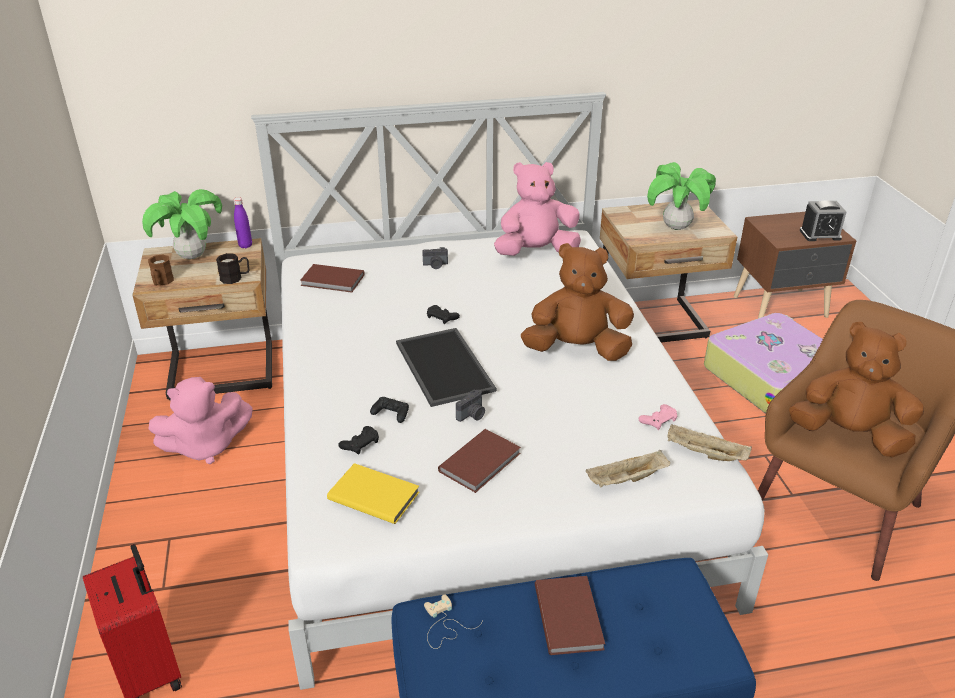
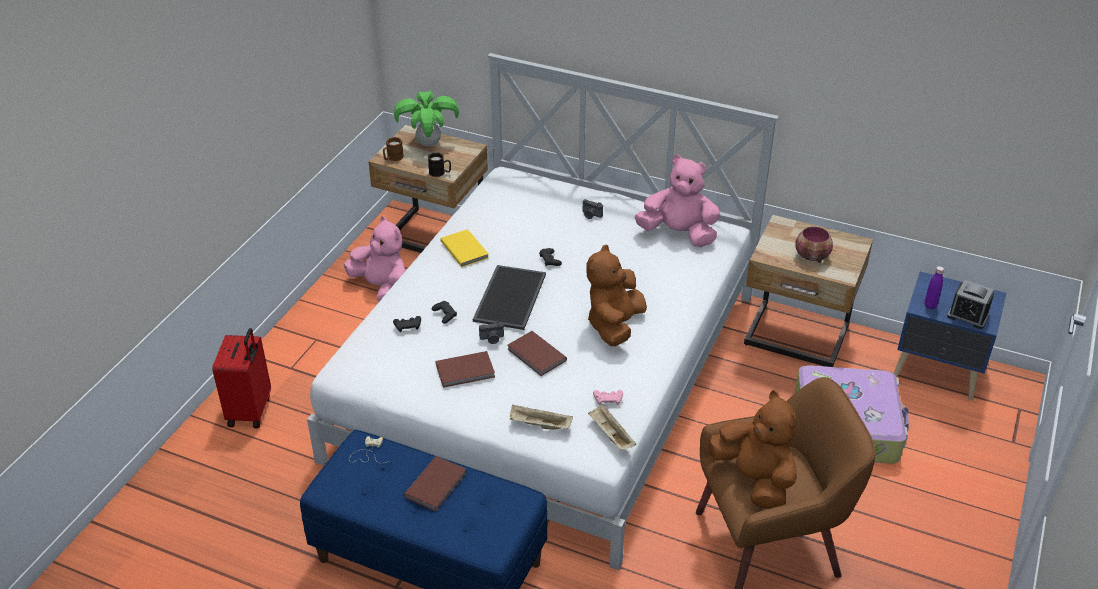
camera: 35 degrees right, 5 degrees up
(206, 446) = (382, 288): pink plush toy -> pink plush toy turned 150 degrees counterclockwise
(245, 246) = (470, 147): purple bottle -> purple bottle (930, 305)
(333, 281) = (507, 200): brown book -> brown book (536, 356)
(374, 494) = (385, 360): yellow book -> yellow book (465, 249)
(577, 350) = (614, 325): brown plush toy -> brown plush toy turned 105 degrees counterclockwise
(676, 227) = (812, 257): potted plant -> bowl
(782, 308) = (937, 373): brown nightstand -> blue nightstand

